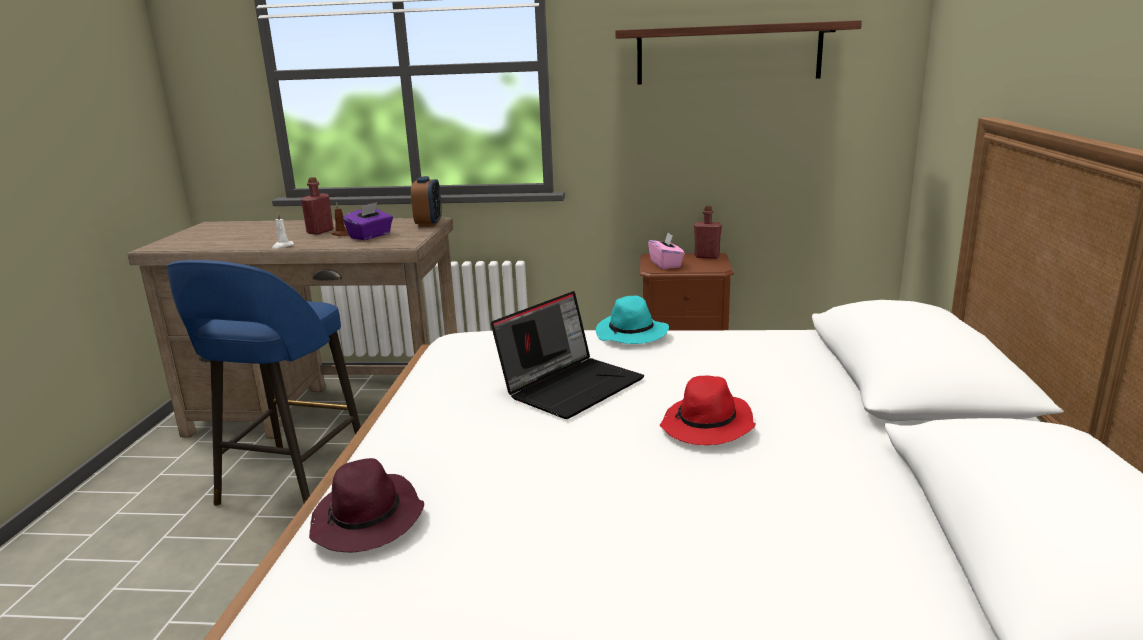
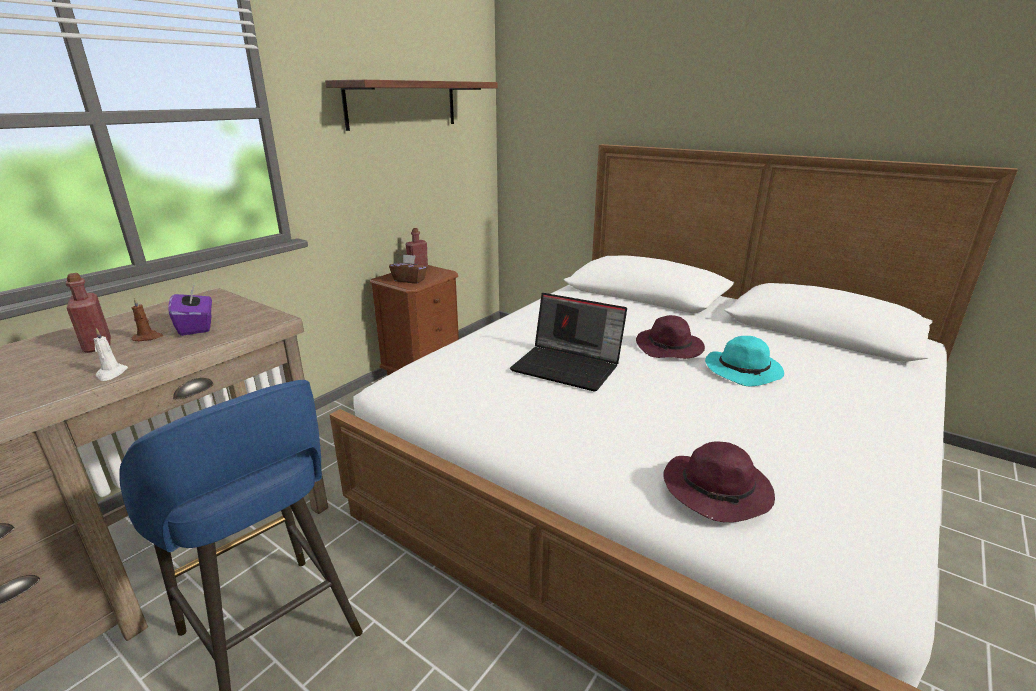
camera: 60 degrees left, 5 degrees up
(429, 223) = (218, 298): alarm clock -> none
(571, 385) = (568, 366): laptop -> laptop turned 135 degrees clockwise
(632, 334) = (506, 327): turquoise hat -> turquoise hat (744, 371)
(666, 264) = (409, 280): pink tissue box -> brown tissue box
(707, 426) = (670, 348): red hat -> purple hat

